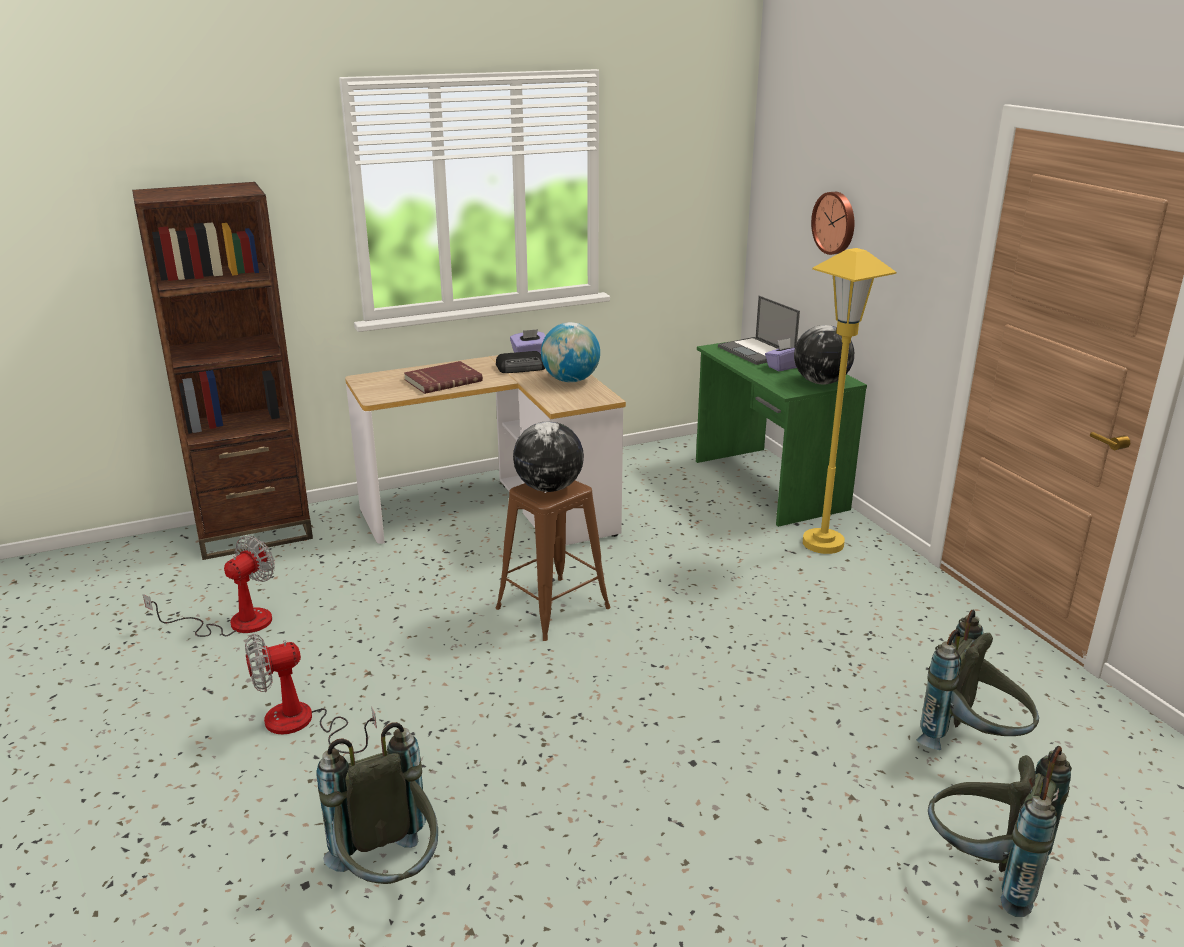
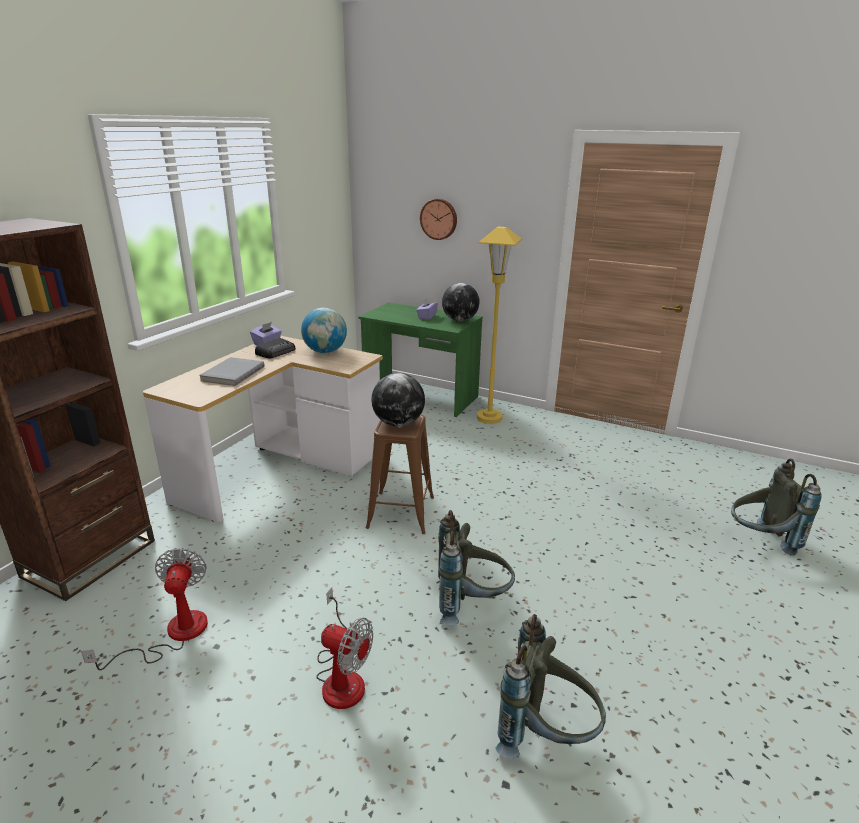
camera: 40 degrees left, 0 degrees up
(302, 724) = (342, 676): fan -> fan turned 90 degrees counterclockwise
(442, 380) = (232, 373): red book -> grey book
(757, 352) = (398, 312): laptop -> none
(972, 743) = (677, 487): grey backpack -> grey backpack (471, 604)

